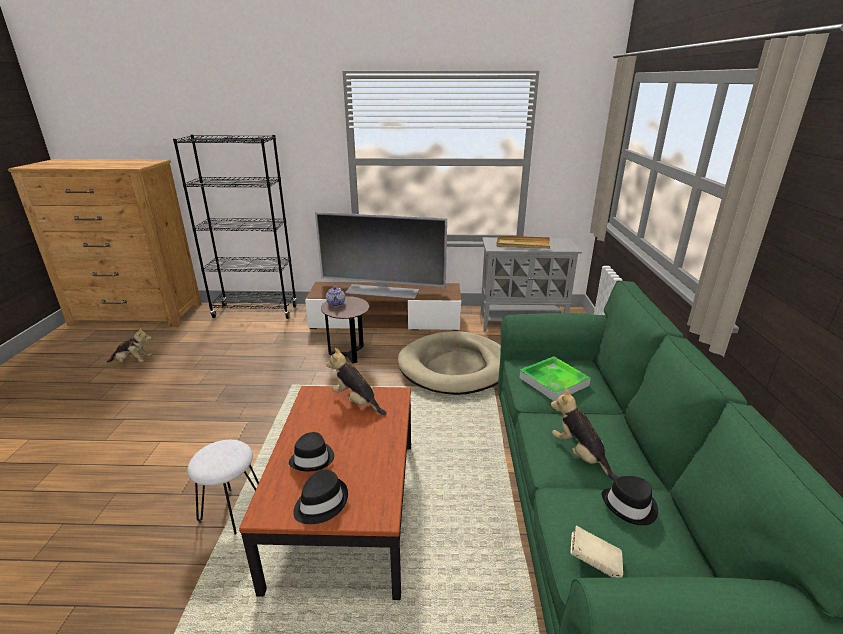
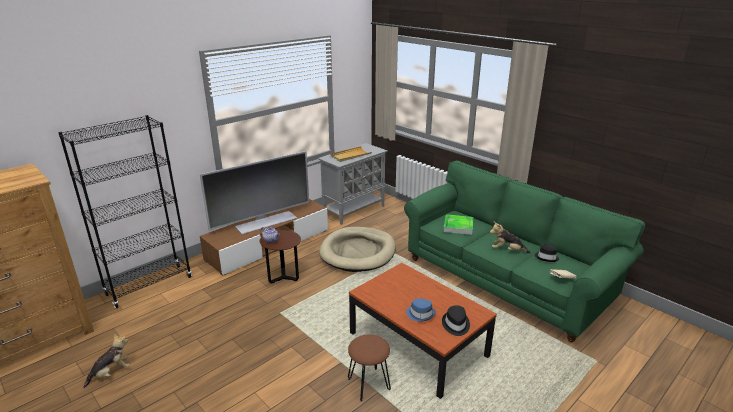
camera: 45 degrees left, 0 degrees up
(232, 511) = (368, 384): white stool -> brown stool
(313, 458) = (420, 314): black hat -> blue hat
(356, 401) = (391, 282): plush toy -> none

